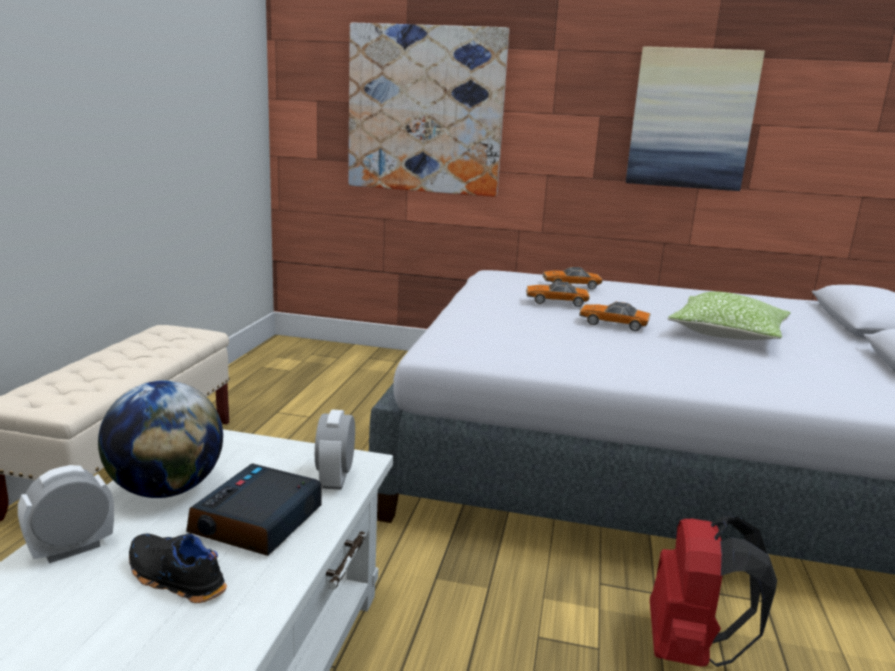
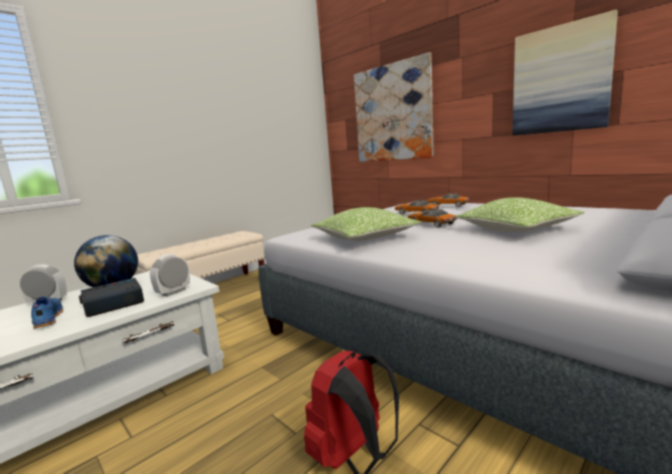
camera: 35 degrees right, 5 degrees down
(174, 579) = (47, 319): black shoe -> blue shoe
(575, 354) = (364, 238): none -> pillow

